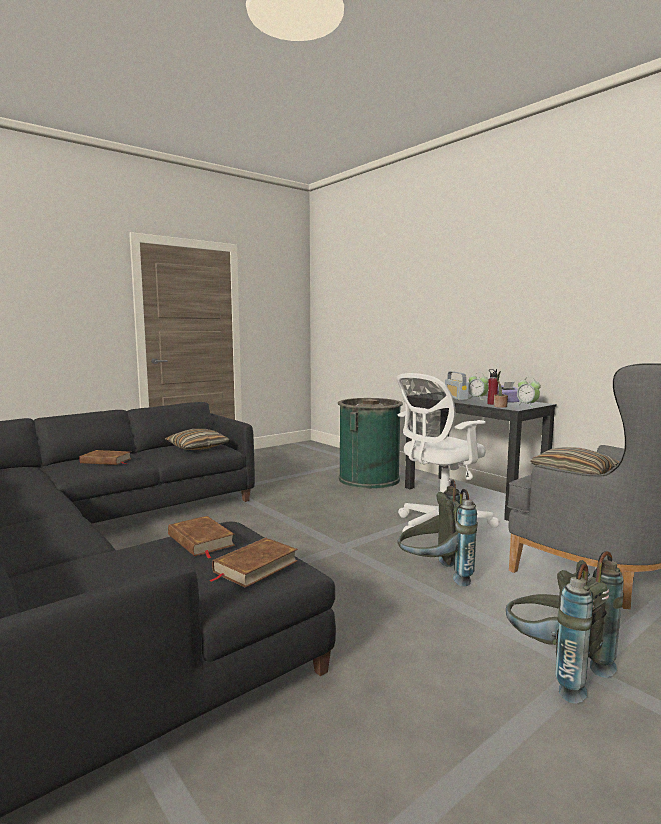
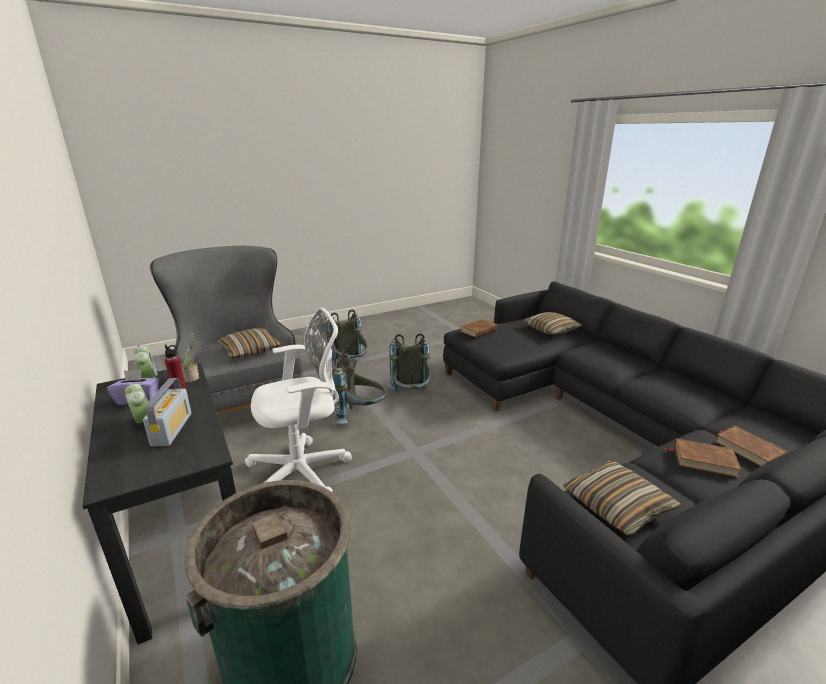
camera: 170 degrees left, 15 degrees up
(78, 581) = (551, 330): none -> pillow
(200, 540) = (510, 343): brown book -> brown book (748, 450)
(378, 610) = (410, 396): none -> grey backpack

